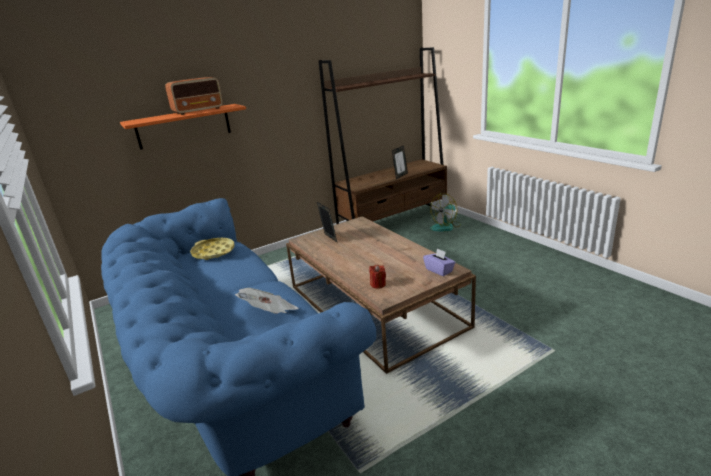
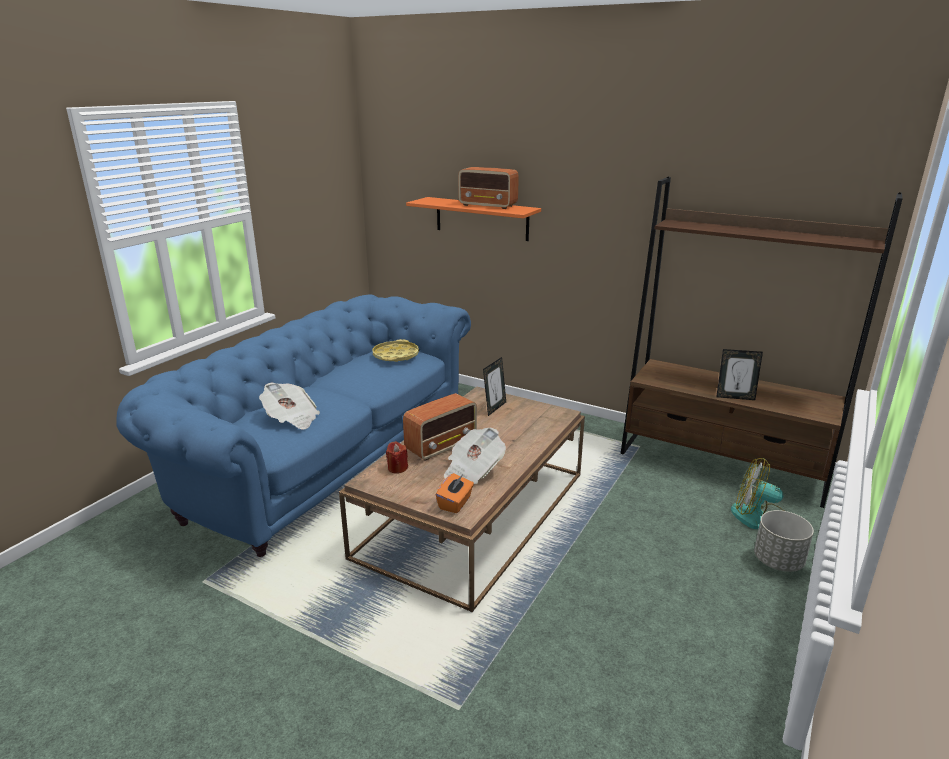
camera: 60 degrees right, 0 degrees up
(362, 264) = (442, 446): none -> radio
(404, 258) = (473, 470): none -> newspaper
(439, 270) = (455, 503): purple tissue box -> orange tissue box
(478, 232) = (778, 561): none -> grey planter

